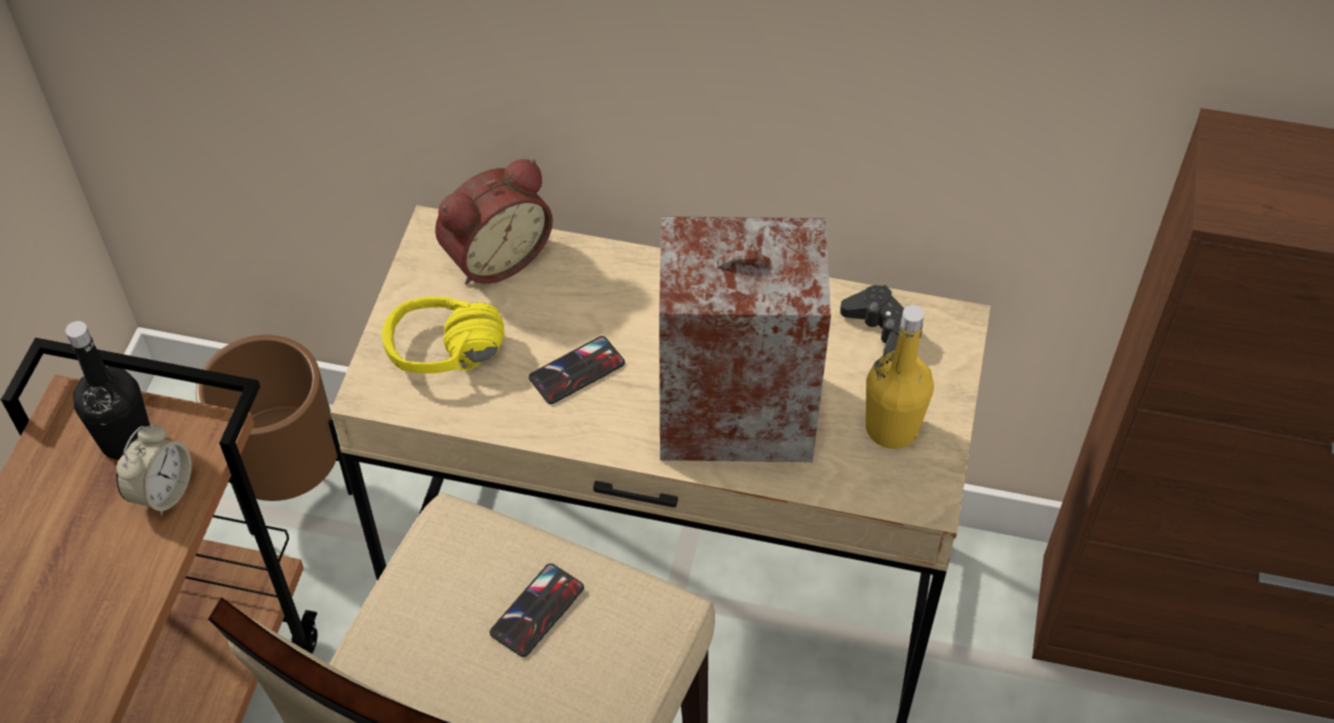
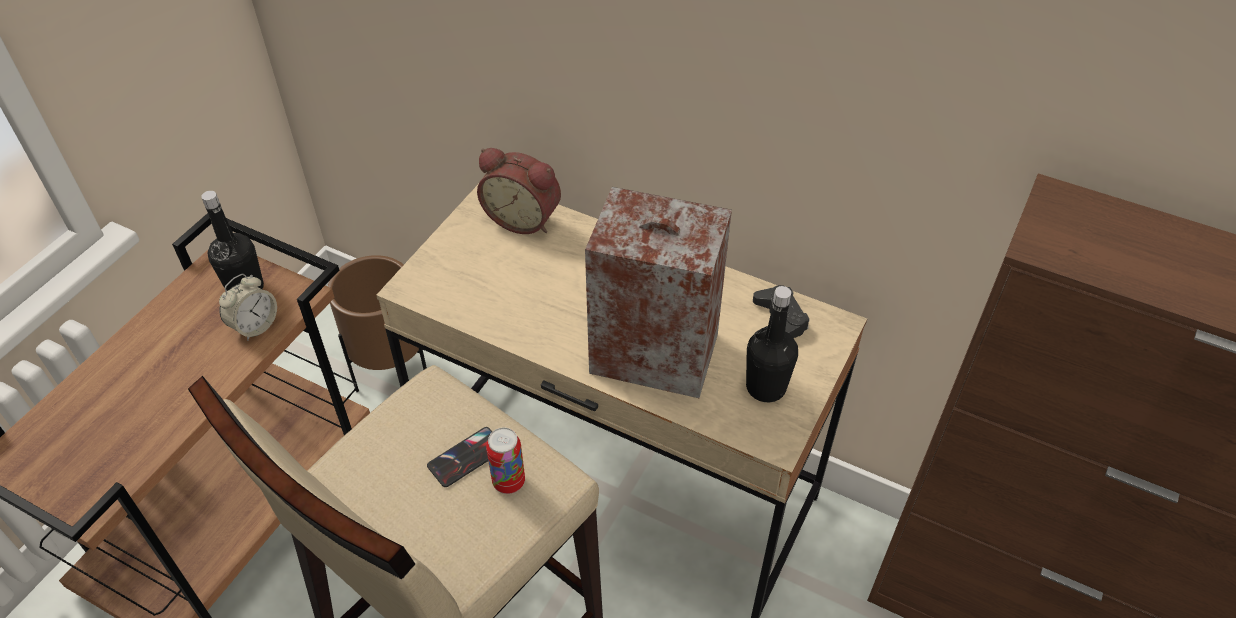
camera: 15 degrees right, 5 degrees down
(446, 364) = (464, 280): yellow headphones -> none
(494, 256) = (524, 218): alarm clock -> alarm clock turned 45 degrees clockwise
(577, 371) = (552, 302): phone -> none
(604, 630) = (508, 482): none -> can
(891, 428) = (766, 387): yellow bottle -> black bottle

